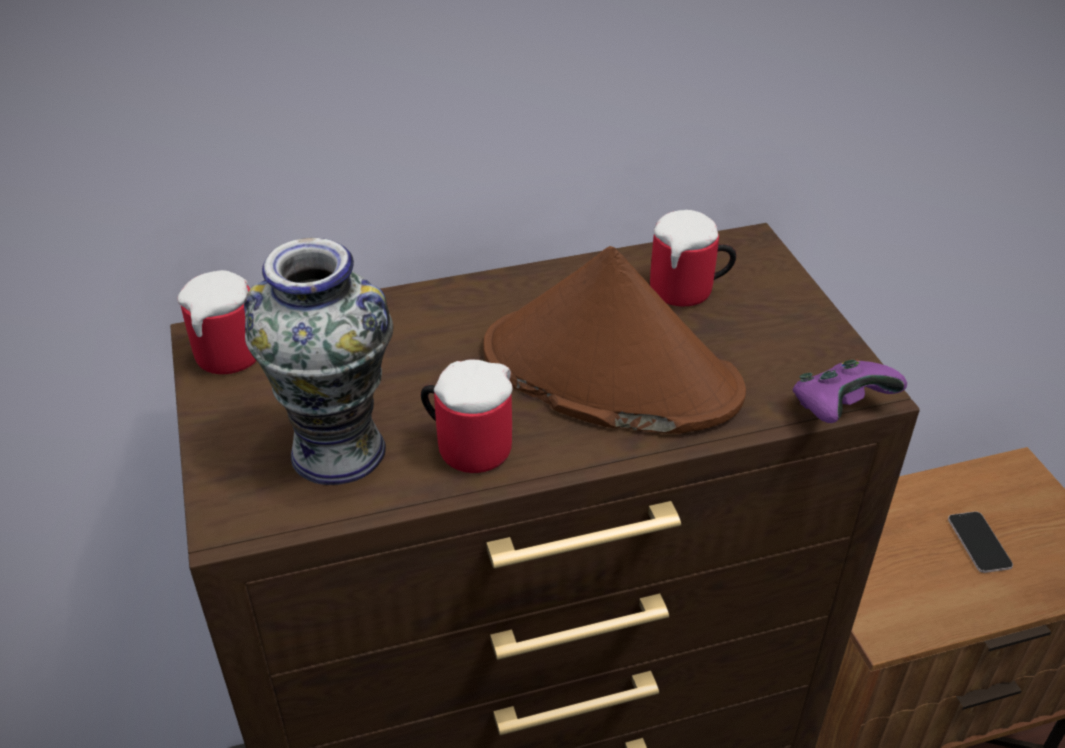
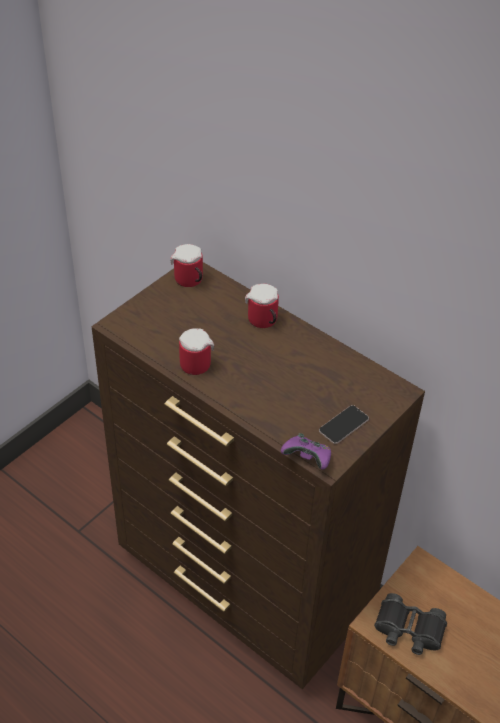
camera: 55 degrees right, 5 degrees up
(338, 450) = (166, 331): vase -> none
(608, 373) = (268, 382): brown hat -> none
(689, 292) = (344, 385): mug -> mug (263, 322)
(917, 596) = (408, 630): none -> black binoculars
(979, 542) = (472, 647): phone -> phone (343, 425)

